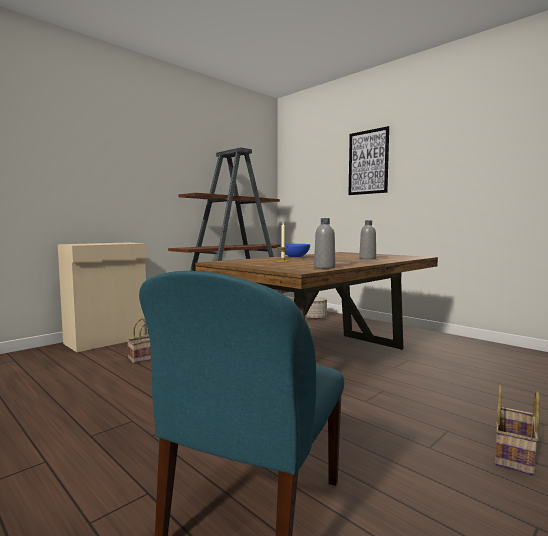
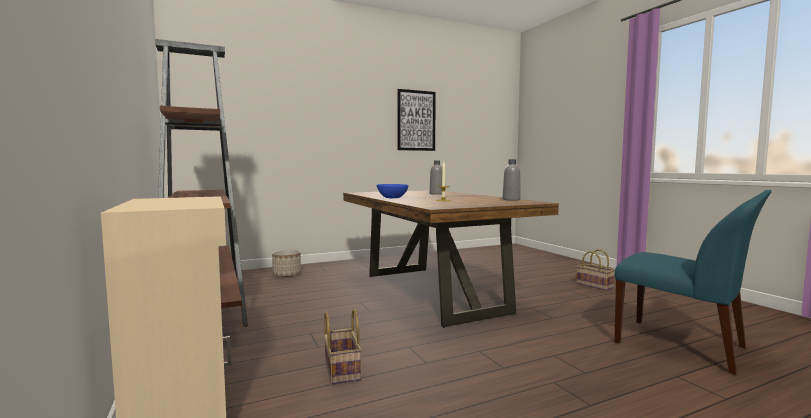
camera: 70 degrees left, 0 degrees up
(368, 162) = (316, 97): picture -> picture (416, 120)

